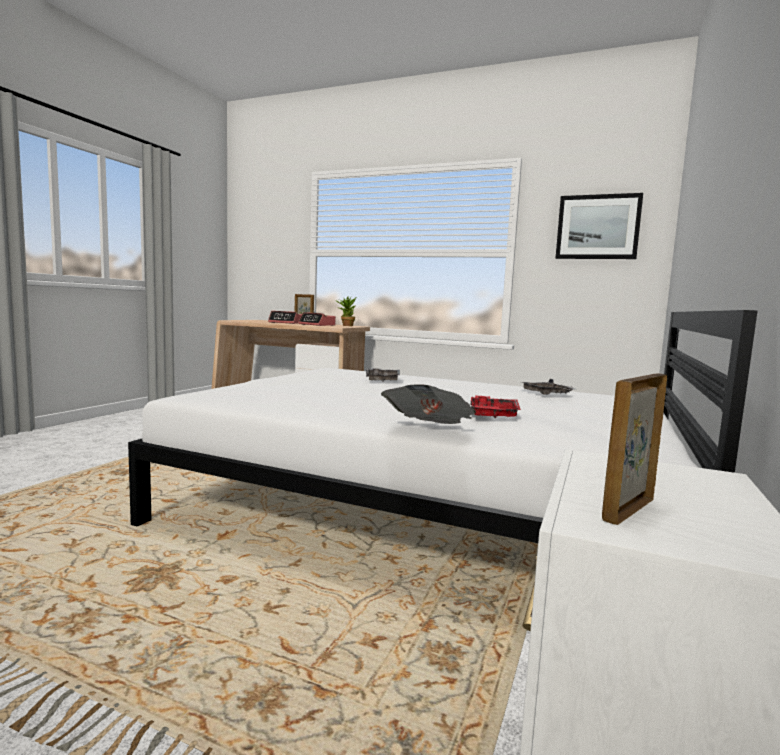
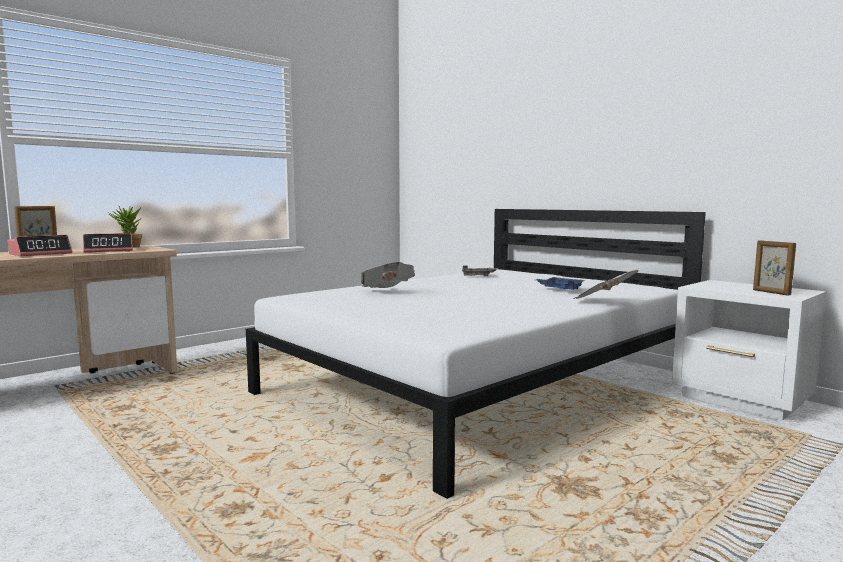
camera: 65 degrees left, 0 degrees up
(382, 380) = (387, 292): grey tray -> newspaper
(493, 414) = (560, 289): red tray -> blue tray
(597, 227) = (354, 135): picture -> none

